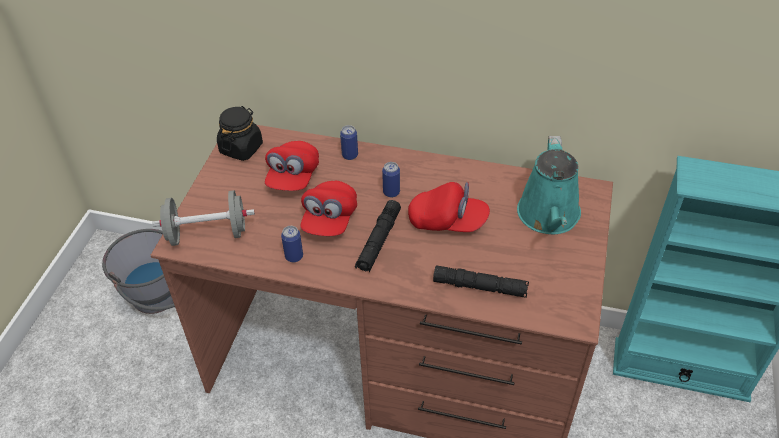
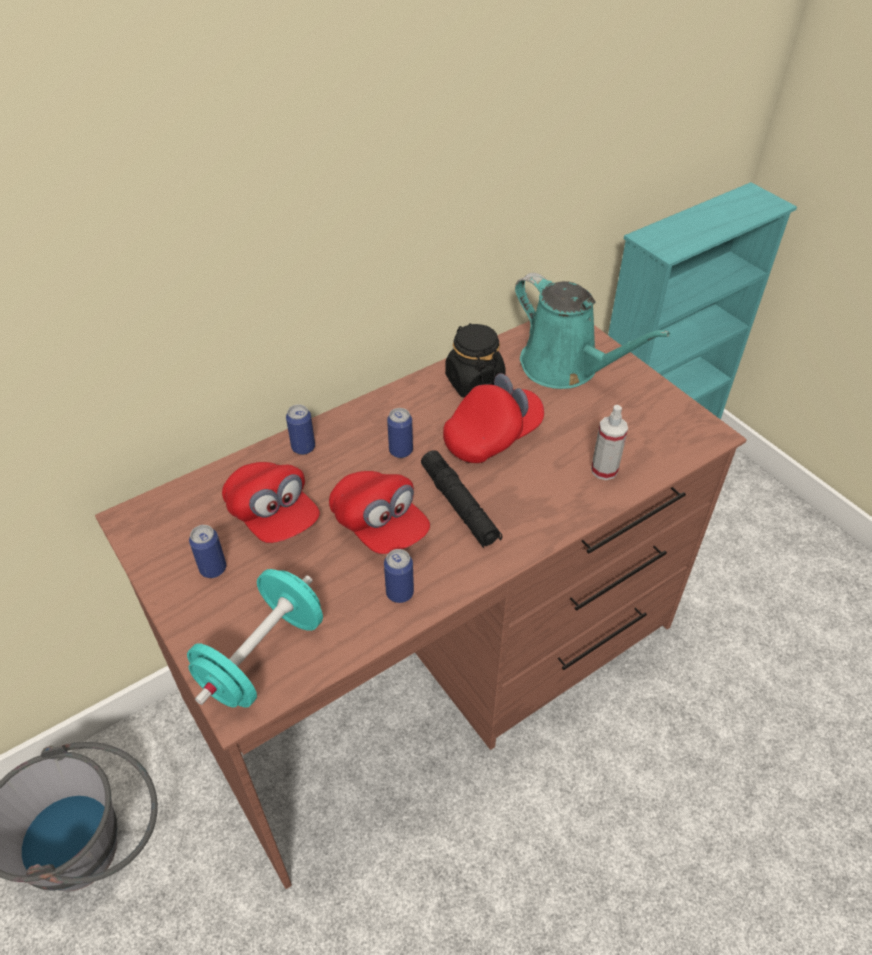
camera: 50 degrees left, 0 degrees up
(208, 233) = (262, 657): grey dumbbell -> turquoise dumbbell
(240, 180) = (213, 569): none -> can
(241, 148) = (159, 533): black jar -> black jar (474, 382)
(480, 286) = (604, 470): black flashlight -> spray bottle

